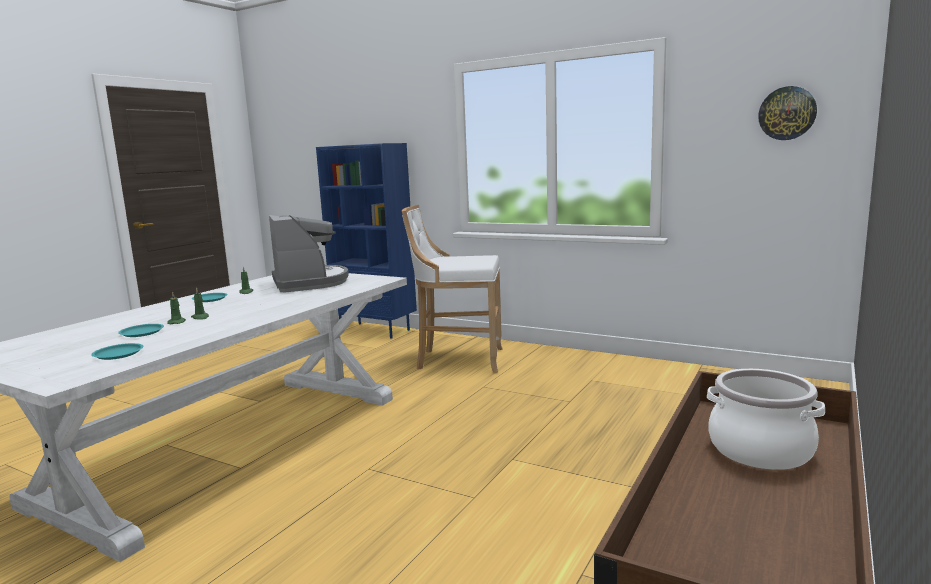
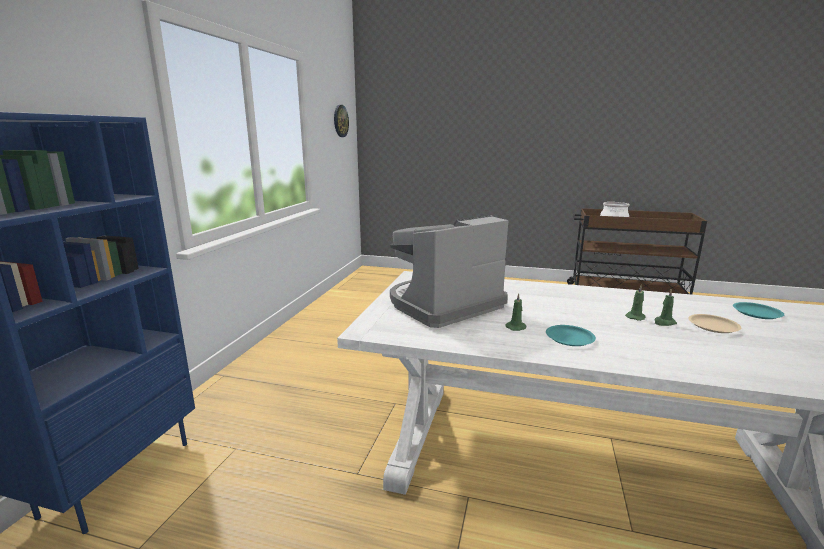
camera: 105 degrees left, 5 degrees up
(141, 333) = (713, 326): turquoise plate -> beige plate
(457, 360) = (307, 373): white stool -> none

